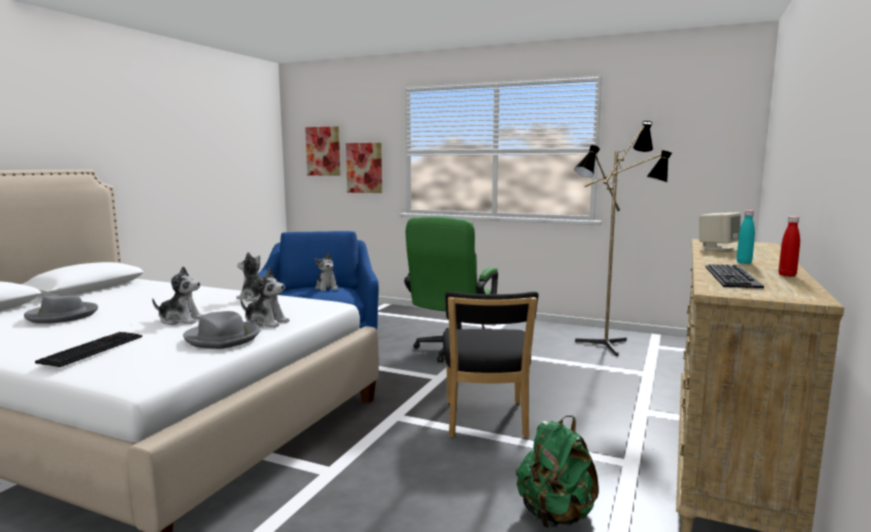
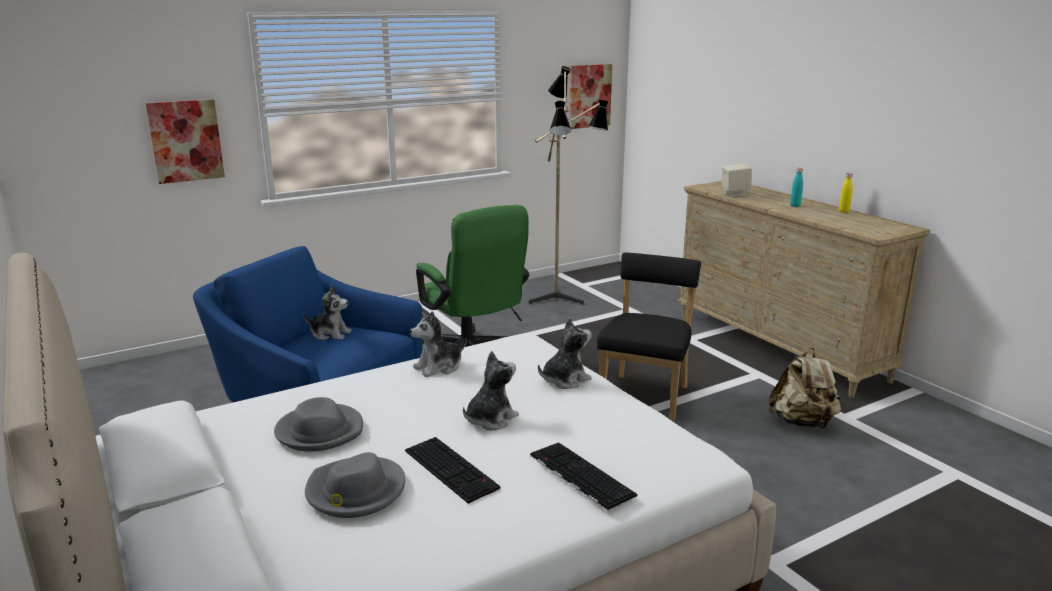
camera: 55 degrees left, 10 degrees up
(223, 338) = (604, 406): grey hat -> grey hat (320, 431)
(323, 151) = (94, 119): picture -> picture (589, 96)
(485, 421) = (646, 395): black chair -> black chair turned 105 degrees counterclockwise
(555, 515) = (802, 422): green backpack -> beige backpack
(733, 277) = (840, 221): keyboard -> keyboard (453, 469)
(787, 275) = (844, 211): red bottle -> yellow bottle

